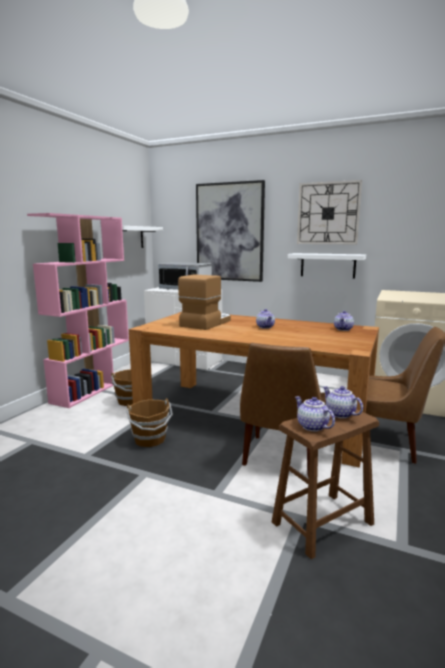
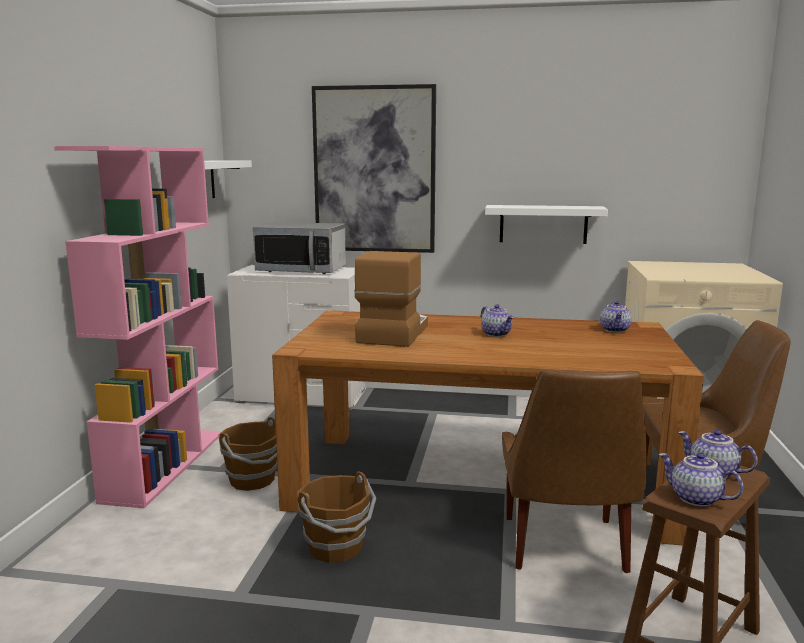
camera: 15 degrees left, 0 degrees up
(328, 213) = (542, 141): wall clock -> none

